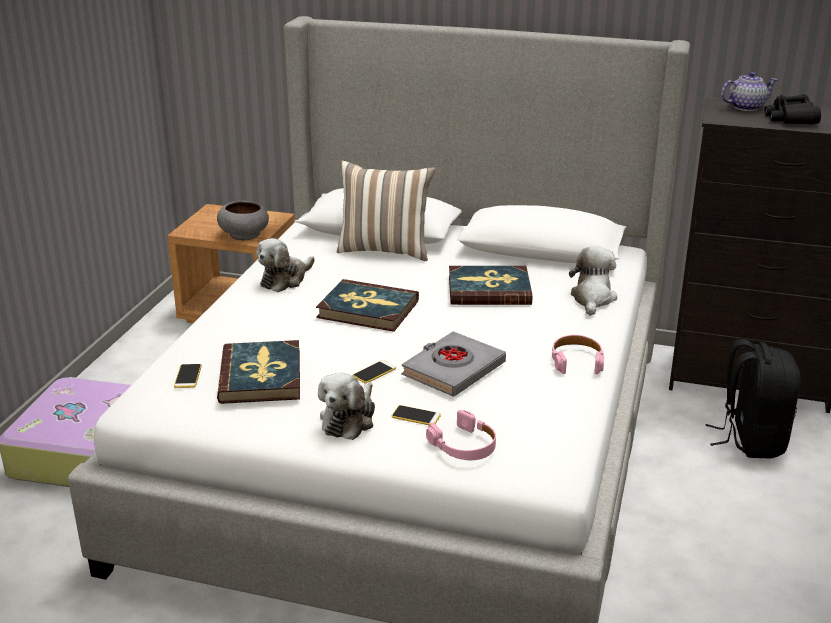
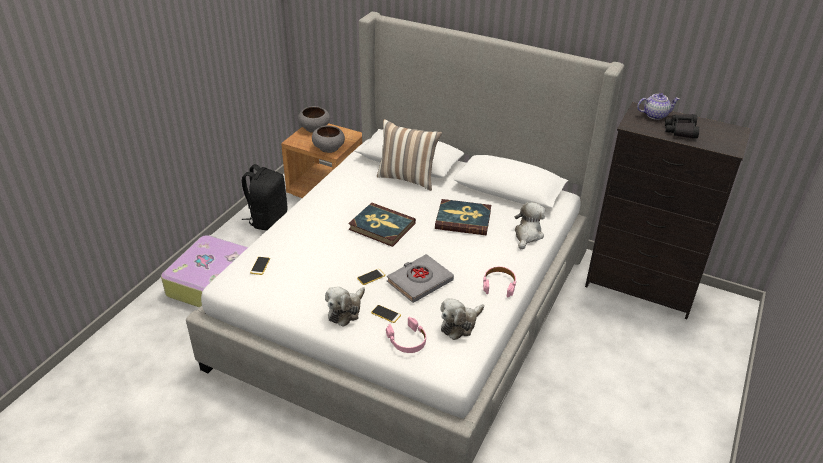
camera: 10 degrees right, 10 degrees up
(215, 214) = (315, 128): none -> grey bowl
(261, 376) = (302, 272): book -> none
(285, 279) = (338, 195): plush toy -> plush toy (460, 325)
(750, 440) = (625, 332): black backpack -> black backpack (267, 219)

